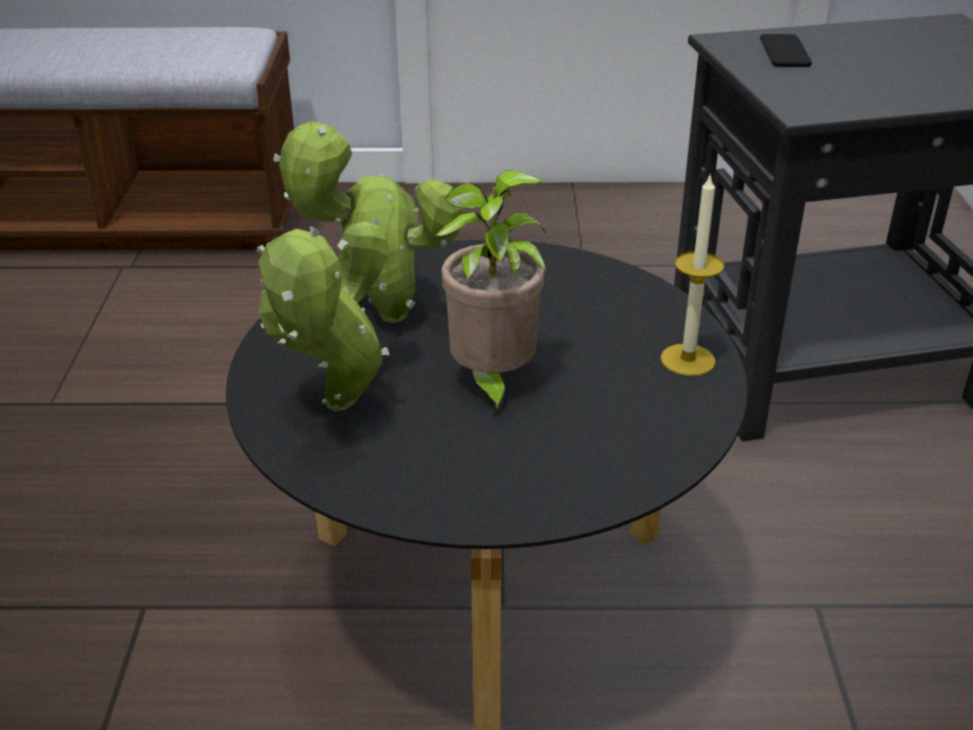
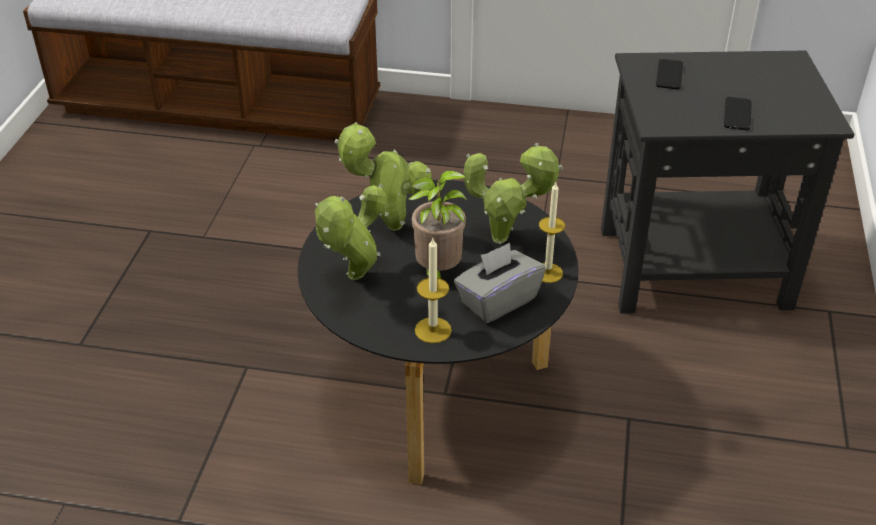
camera: 10 degrees right, 5 degrees up
(514, 482) = (433, 330): none -> candle
(593, 316) = (505, 239): none -> potted plant
(617, 416) = (498, 301): none -> grey tissue box
(918, 88) = (737, 114): none -> phone

